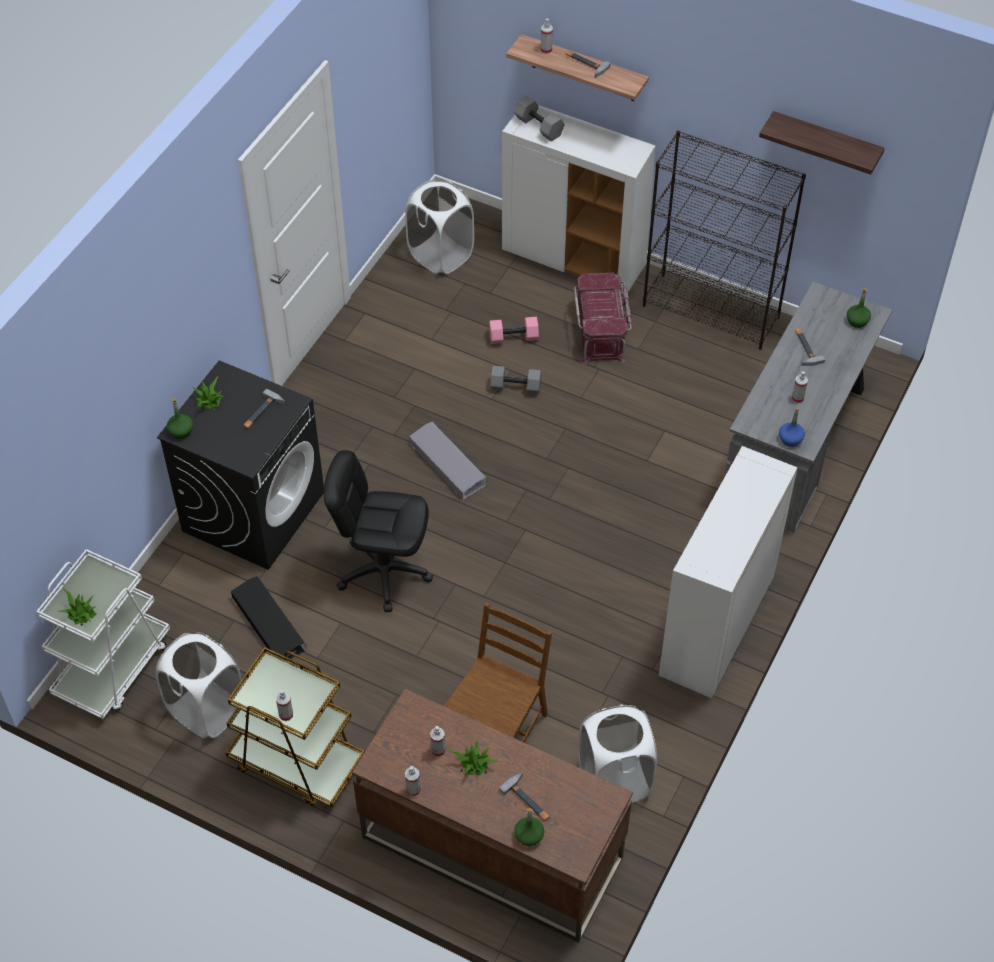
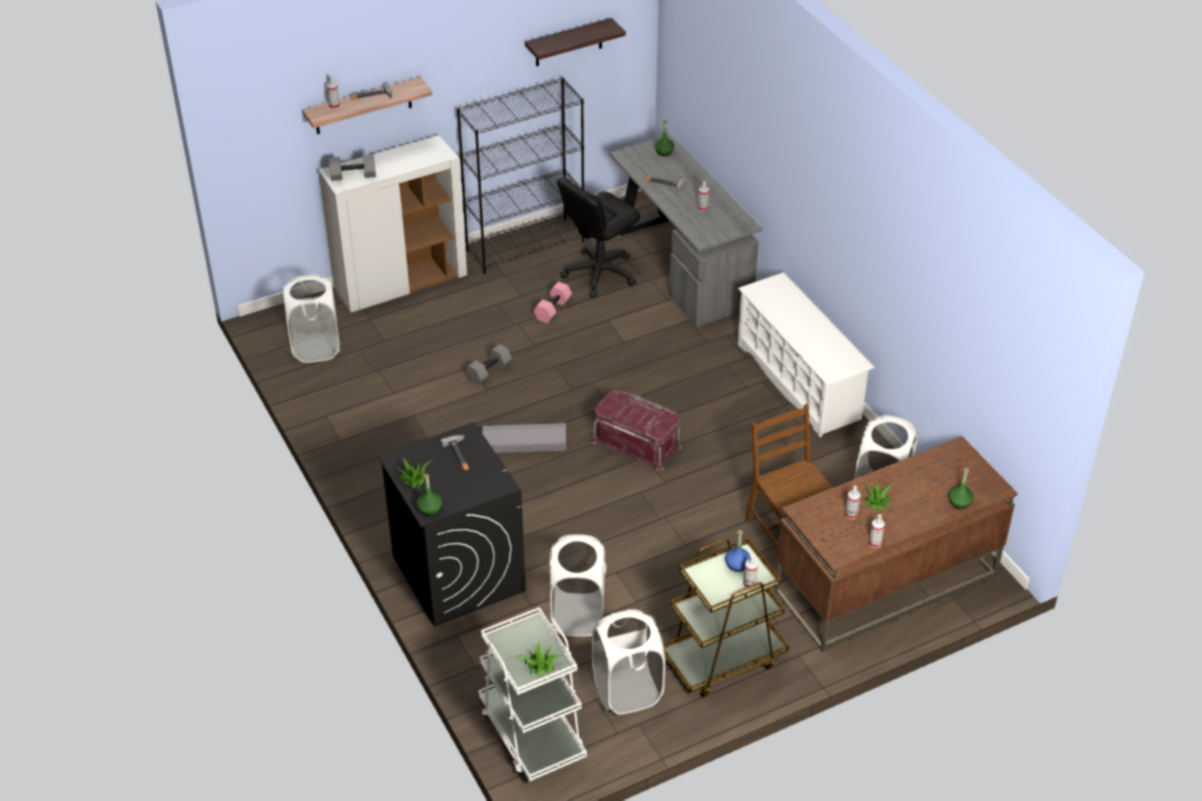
camera: 55 degrees left, 10 degrees down
(268, 623) = (578, 615): black storage box -> white laundry basket
(384, 571) = (591, 525): black office chair -> black office chair (599, 273)
(514, 336) = (440, 349): pink dumbbell -> pink dumbbell (552, 309)
(528, 800) = (930, 489): hammer -> none
(601, 331) = (484, 304): red storage box -> red storage box (637, 442)
(717, 628) = (799, 381): white cabinet -> white shoe rack
(790, 439) = (734, 228): blue bottle -> blue bottle (737, 565)

